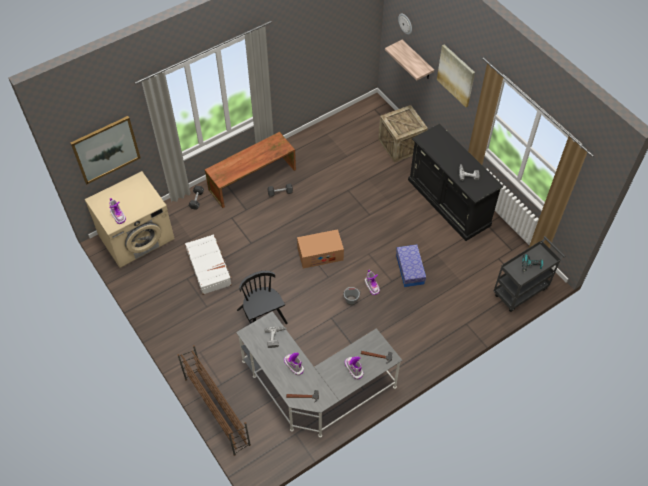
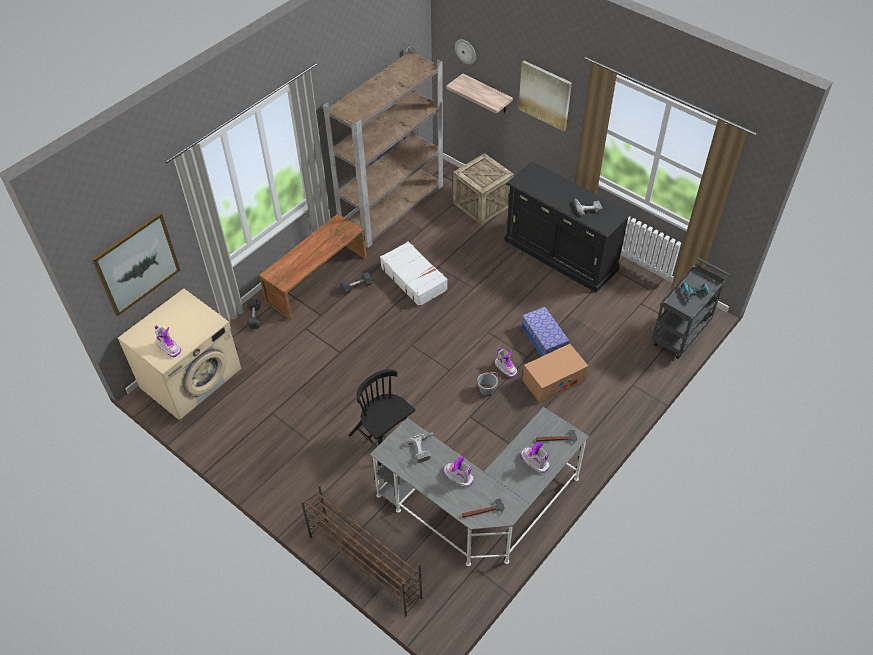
camera: 15 degrees left, 5 degrees down
(209, 267) = (297, 393): white suitcase -> white suitcase (414, 279)
(320, 254) = (430, 346): cardboard box -> cardboard box (553, 380)
(329, 132) = (392, 207): none -> brown bookcase

